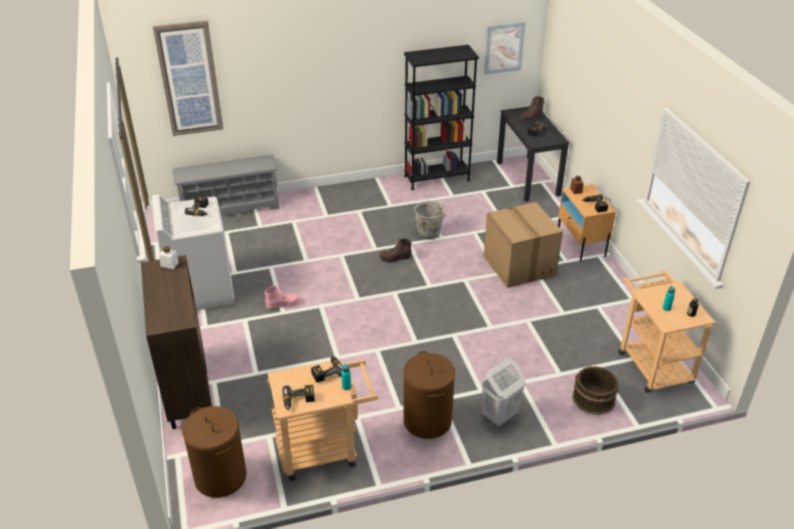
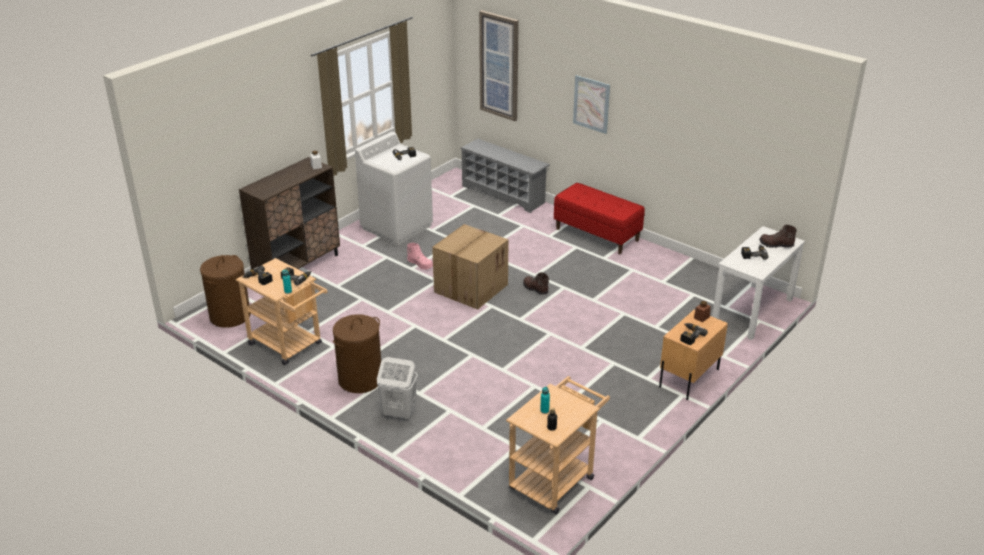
camera: 55 degrees right, 5 degrees down
(353, 193) = (597, 234): none -> red bench
(429, 234) = (590, 292): grey bucket -> none
(437, 178) = (677, 264): black bookcase -> none
(504, 48) = (776, 157): picture -> picture (591, 104)
(518, 265) = (606, 353): cardboard box -> cardboard box (471, 287)
(528, 178) = (752, 311): black desk -> white desk
(593, 399) = (469, 458): brown bucket -> none

